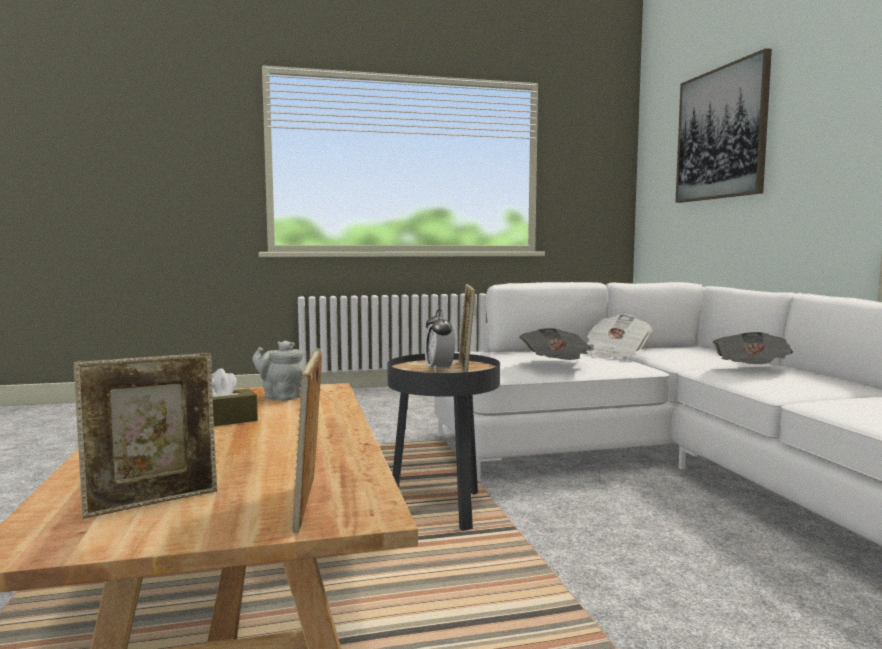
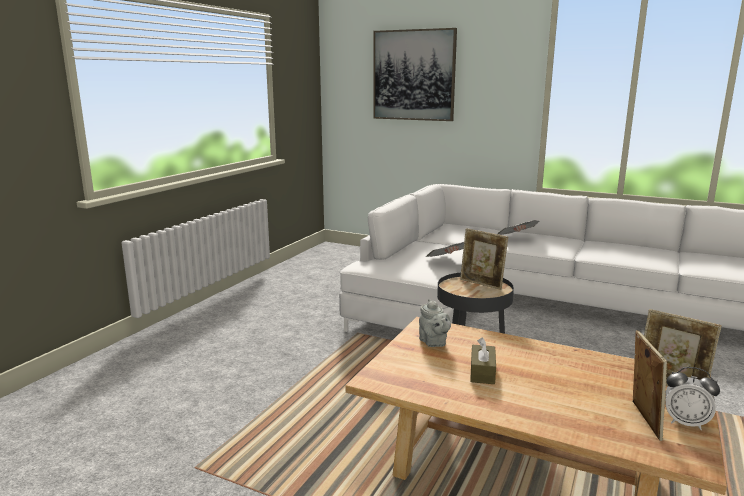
camera: 50 degrees left, 10 degrees up
(281, 396) = (433, 343): grey teapot -> grey teapot turned 90 degrees counterclockwise
(439, 369) = (477, 290): alarm clock -> alarm clock (685, 422)
(615, 354) = (440, 243): newspaper -> none

